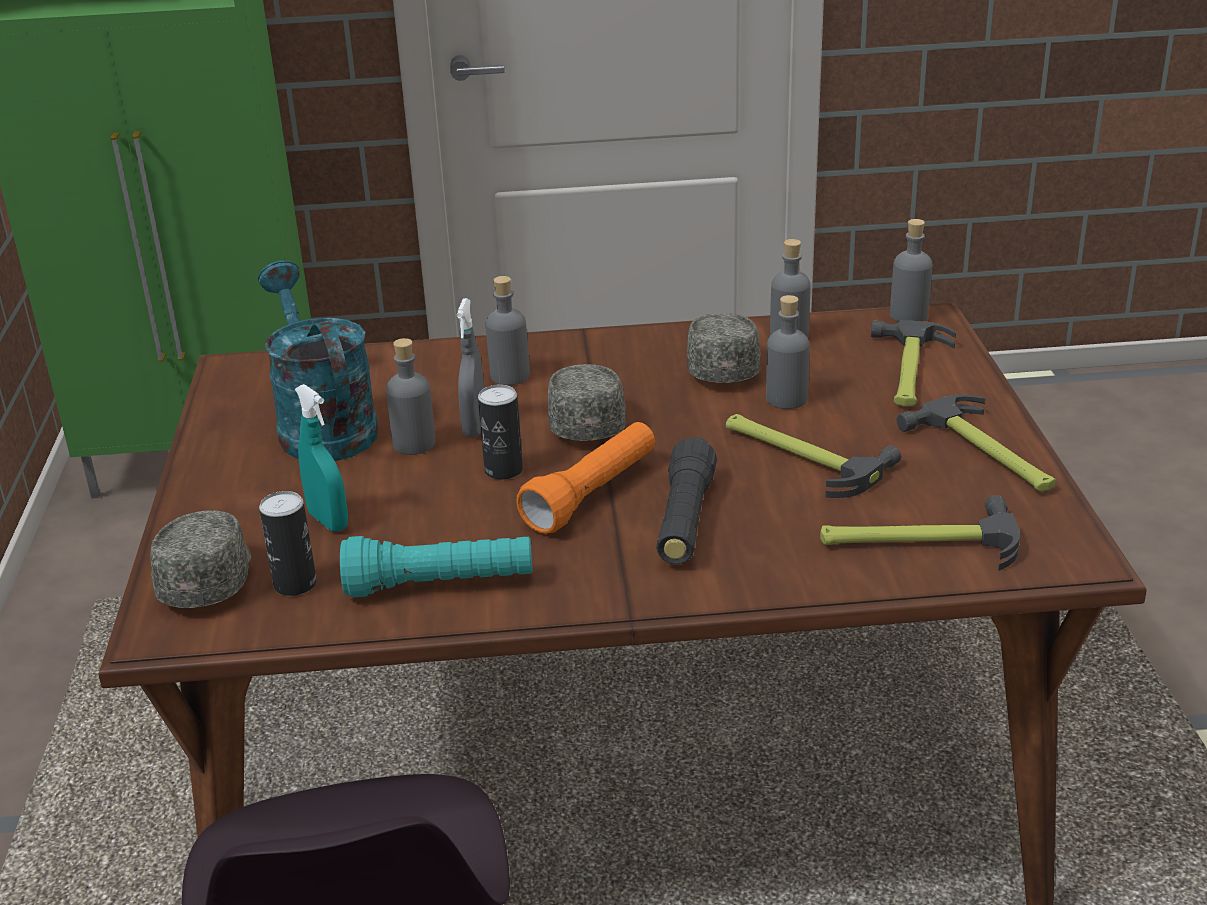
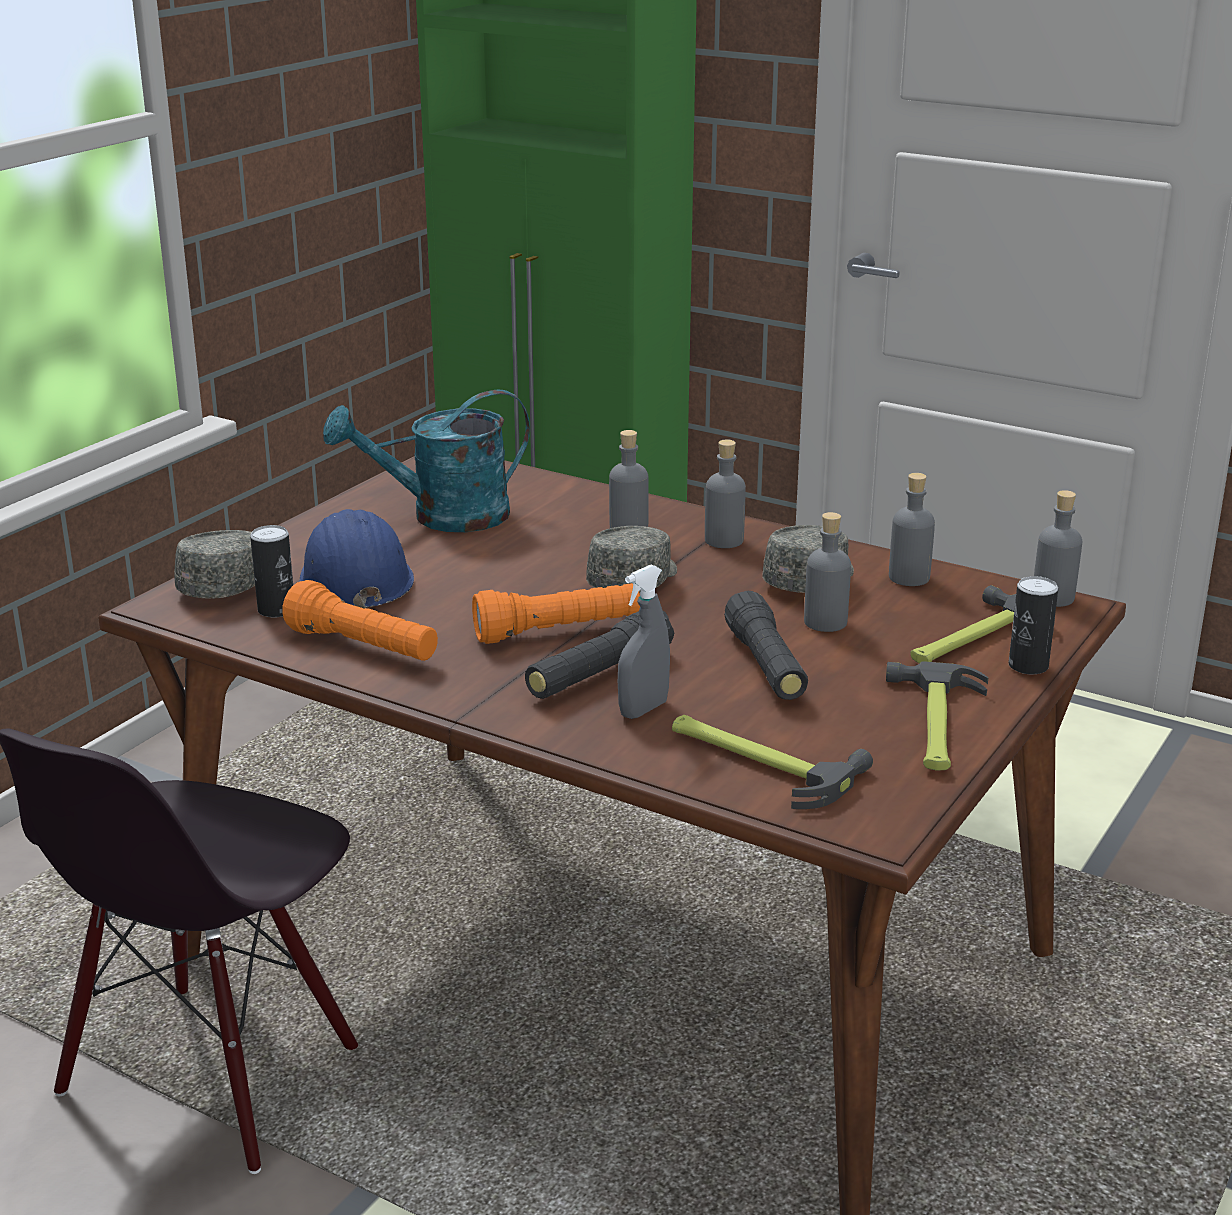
camera: 35 degrees right, 5 degrees down
(321, 425) = (443, 517): turquoise watering can -> turquoise watering can turned 120 degrees counterclockwise
(328, 521) = (354, 580): turquoise spray bottle -> blue hard hat
(414, 444) = (486, 552): grey bottle -> grey bottle (724, 540)
(440, 585) = (363, 647): turquoise flashlight -> orange flashlight
(474, 427) = (546, 556): grey spray bottle -> grey spray bottle (643, 709)
(503, 470) = (521, 592): can -> can (1028, 666)
(799, 455) = (766, 666): hammer -> black flashlight

